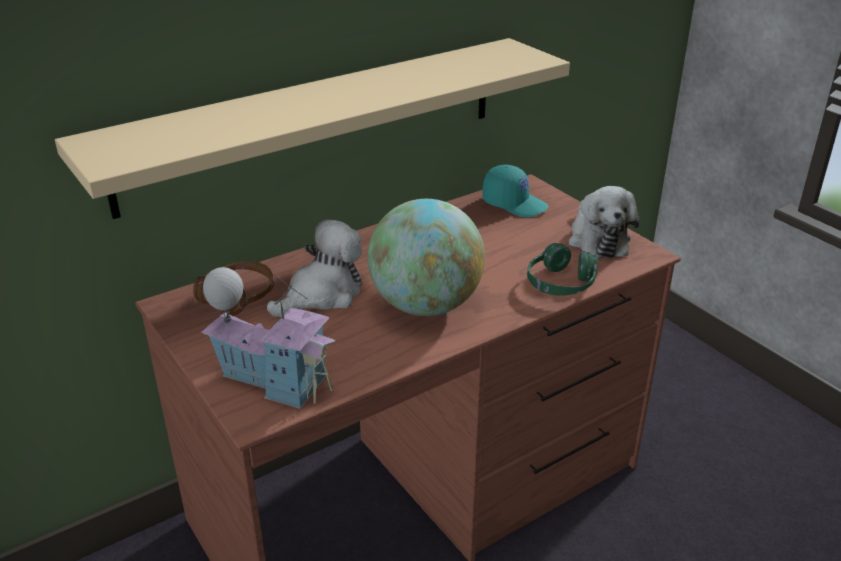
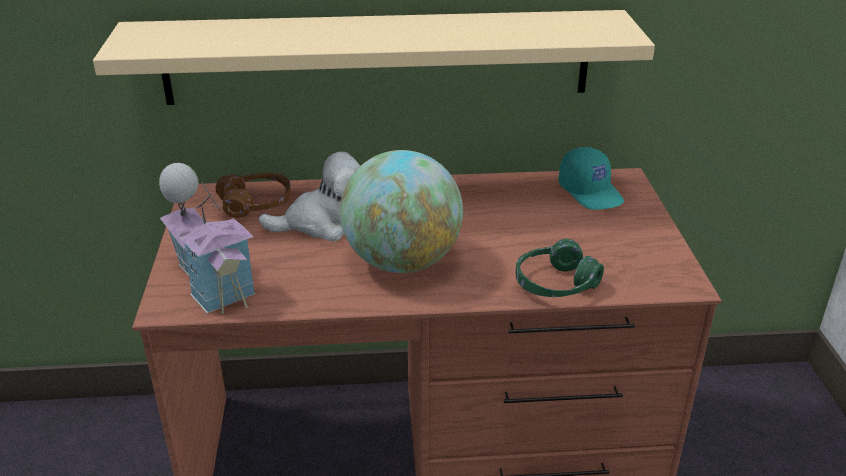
camera: 30 degrees right, 0 degrees up
(597, 239) = (642, 252): plush toy -> none

